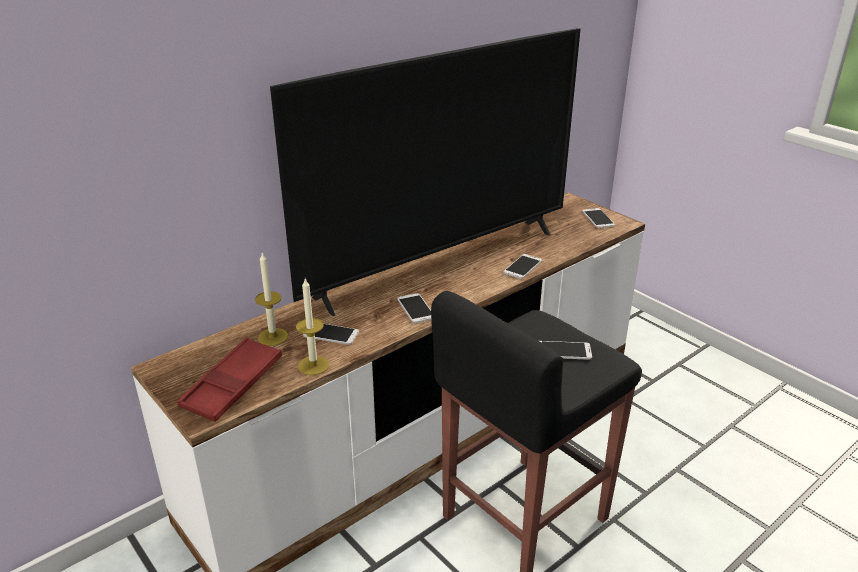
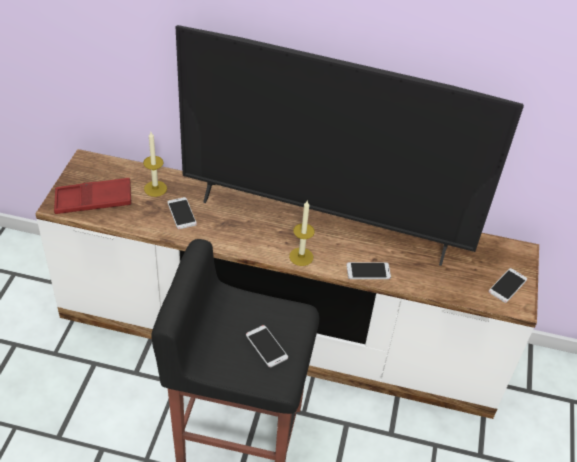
camera: 50 degrees right, 15 degrees up
(313, 365) = (141, 224): candle -> candle (301, 256)
(416, 308) = (250, 239): phone -> none

